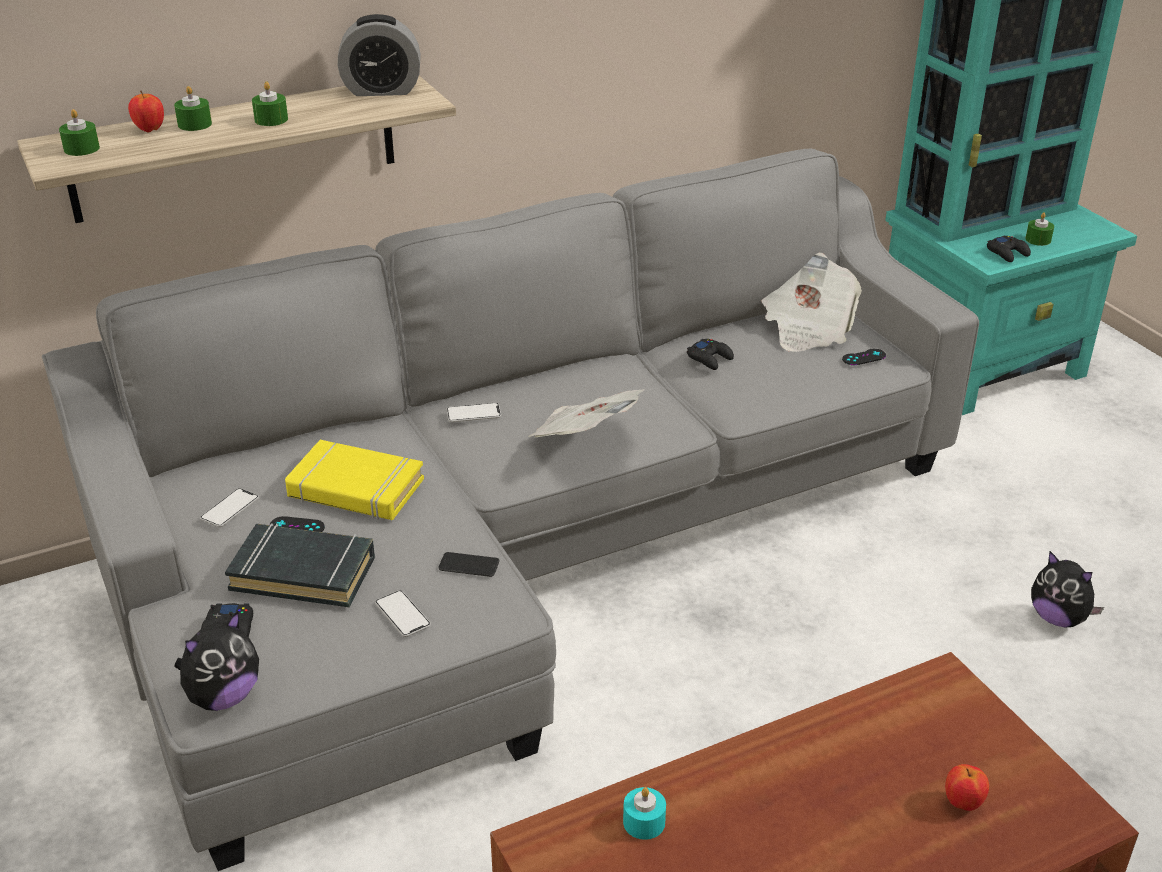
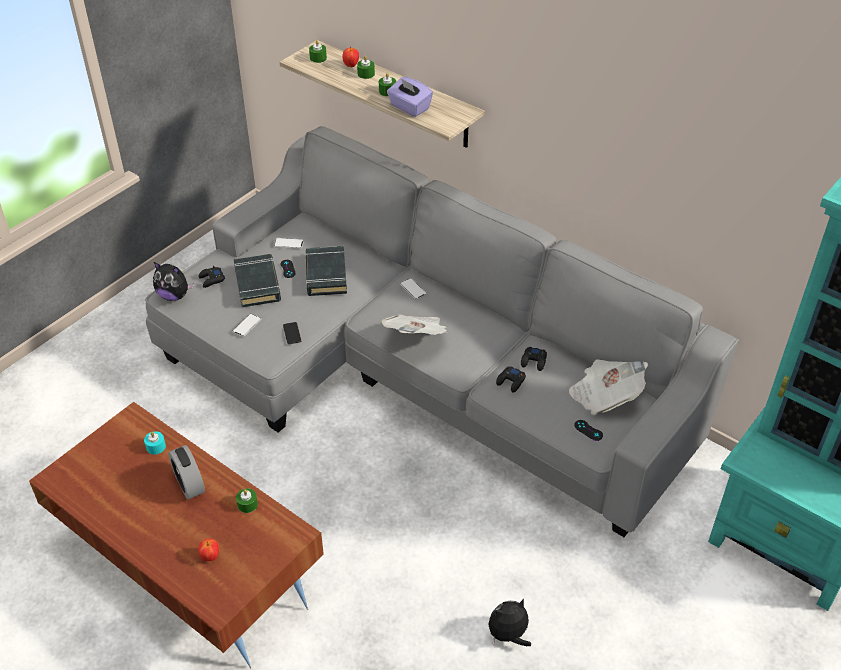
camera: 65 degrees right, 10 degrees up
(341, 114) = (409, 107): none -> purple tissue box
(355, 489) = (326, 275): yellow book -> black book
(382, 90) = (450, 108): alarm clock -> alarm clock (189, 484)
(1007, 253) = (767, 468): black game controller -> black game controller (511, 381)
(1038, 240) = (806, 482): green candle -> green candle (247, 504)
(1058, 618) = (508, 635): plush toy -> plush toy turned 45 degrees clockwise

